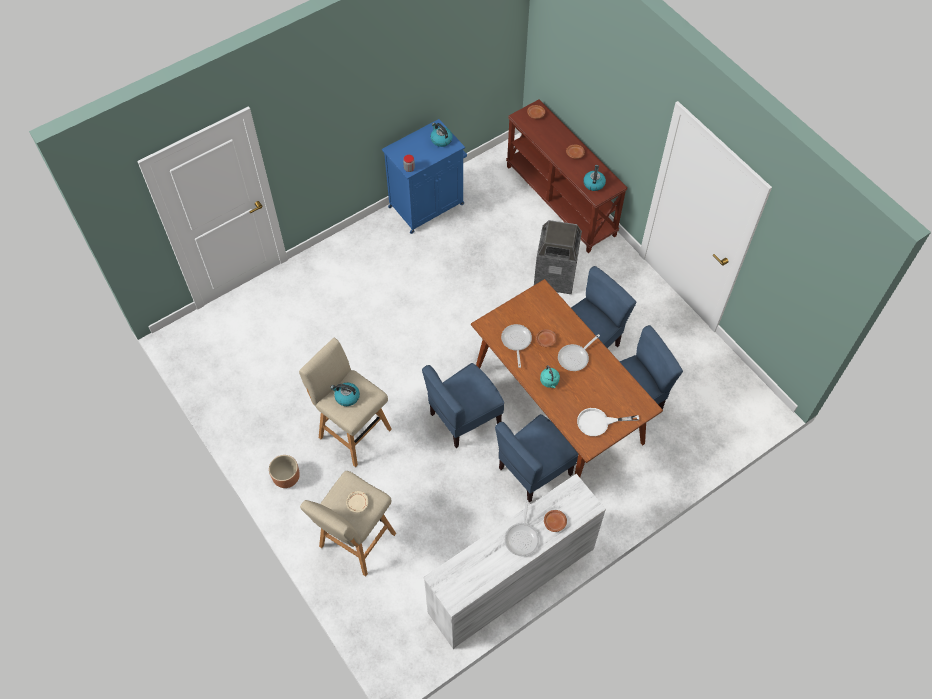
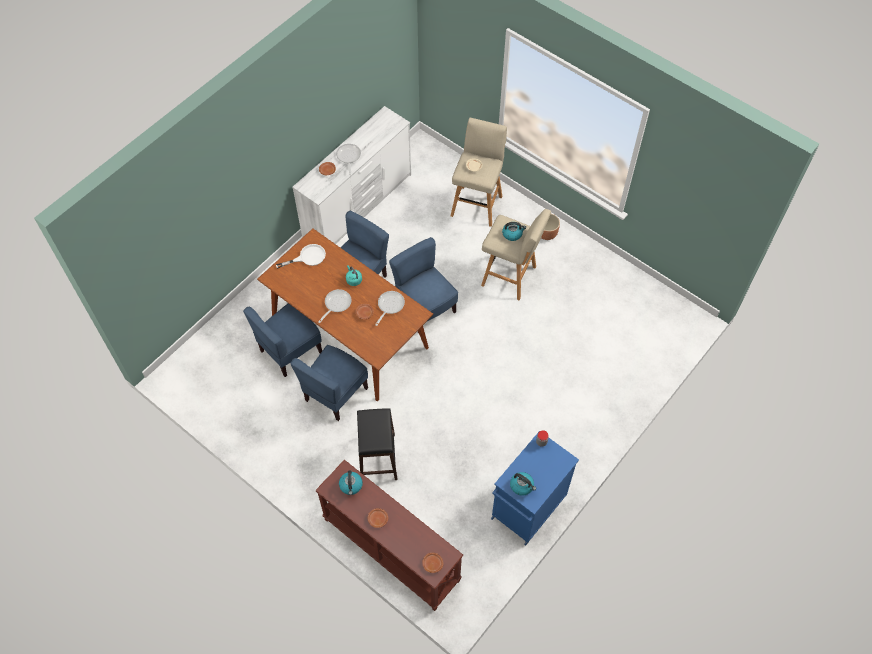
camera: 165 degrees right, 0 degrees up
(464, 418) = (425, 307): blue chair -> blue chair turned 75 degrees counterclockwise
(516, 342) = (389, 306): frying pan -> frying pan turned 135 degrees counterclockwise
(554, 276) = (378, 457): trash can -> black stool

